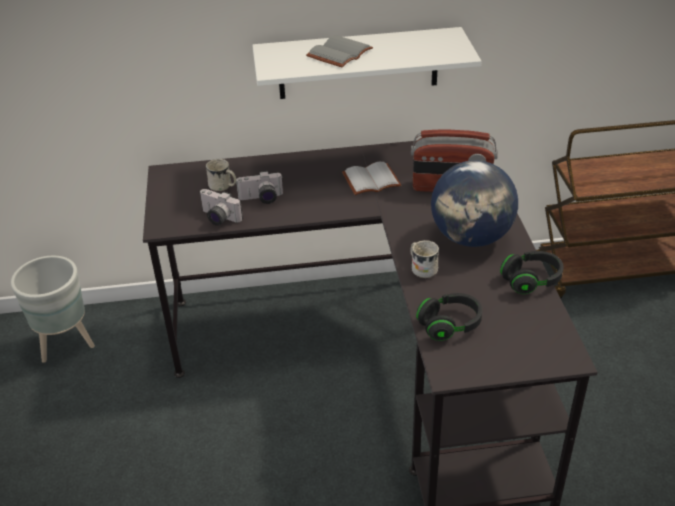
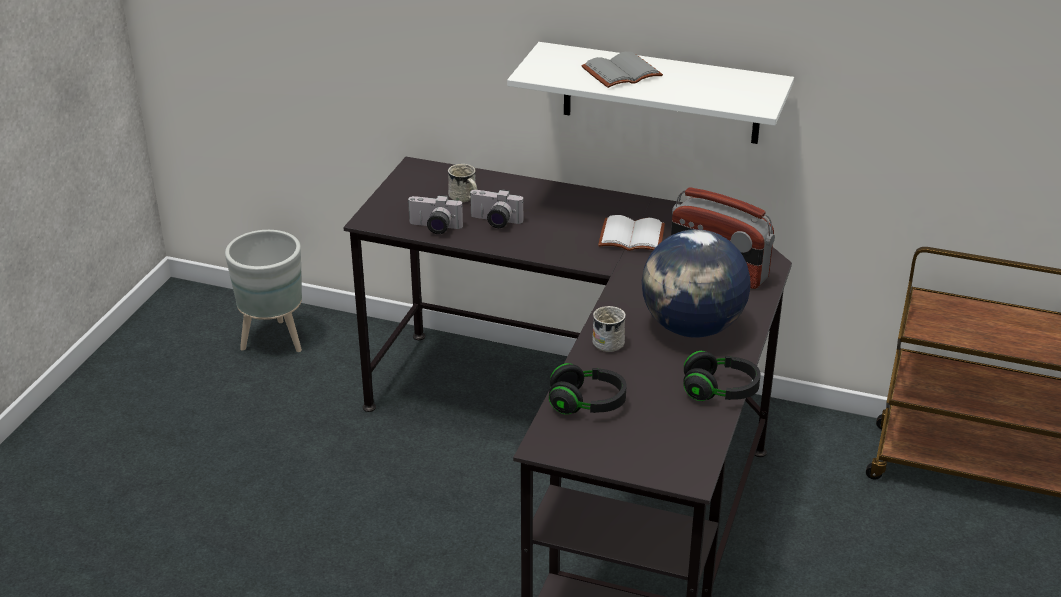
camera: 25 degrees right, 5 degrees down
(218, 218) = (434, 228): camera -> camera turned 45 degrees counterclockwise

